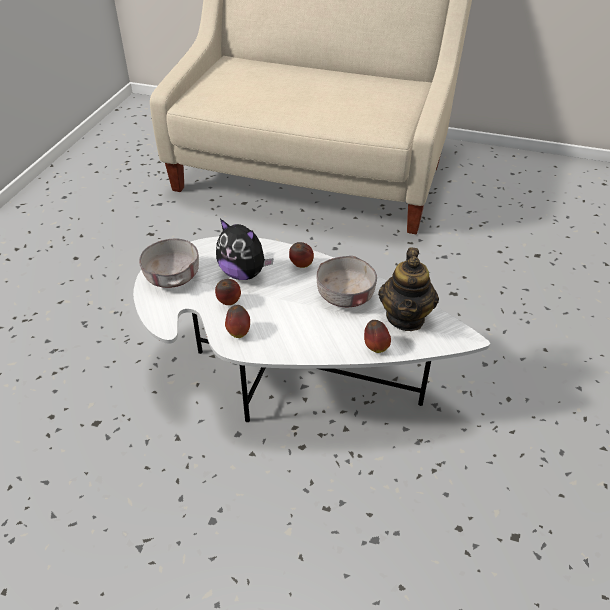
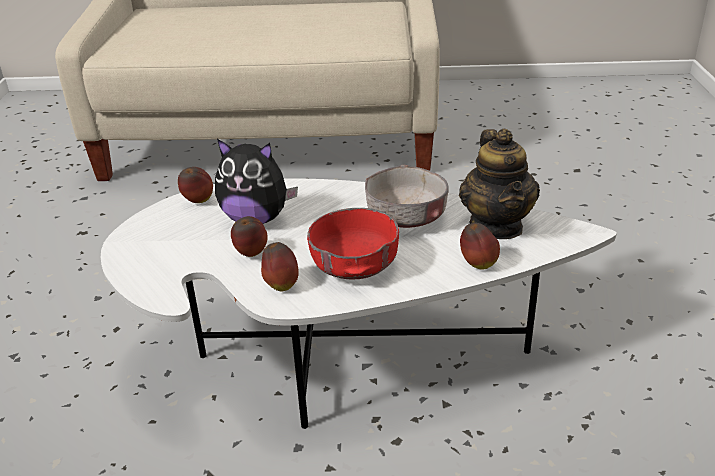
camera: 15 degrees left, 10 degrees down
(172, 276) = (155, 240): grey bowl -> none
(292, 328) = (355, 265): none -> red bowl
(301, 266) = (331, 198): apple -> apple (198, 202)

